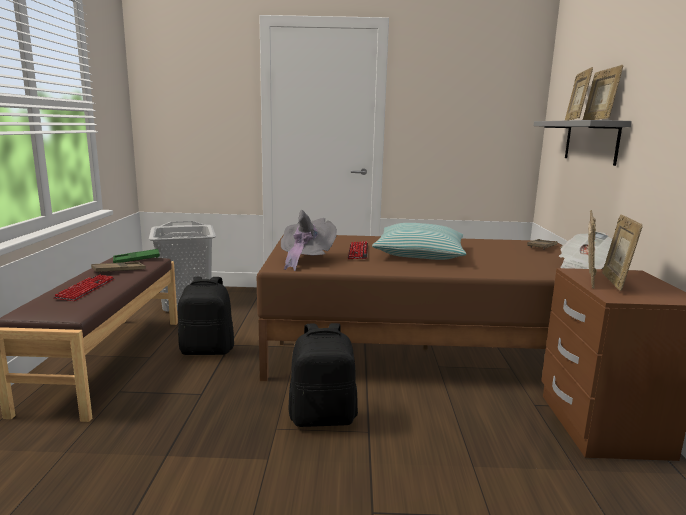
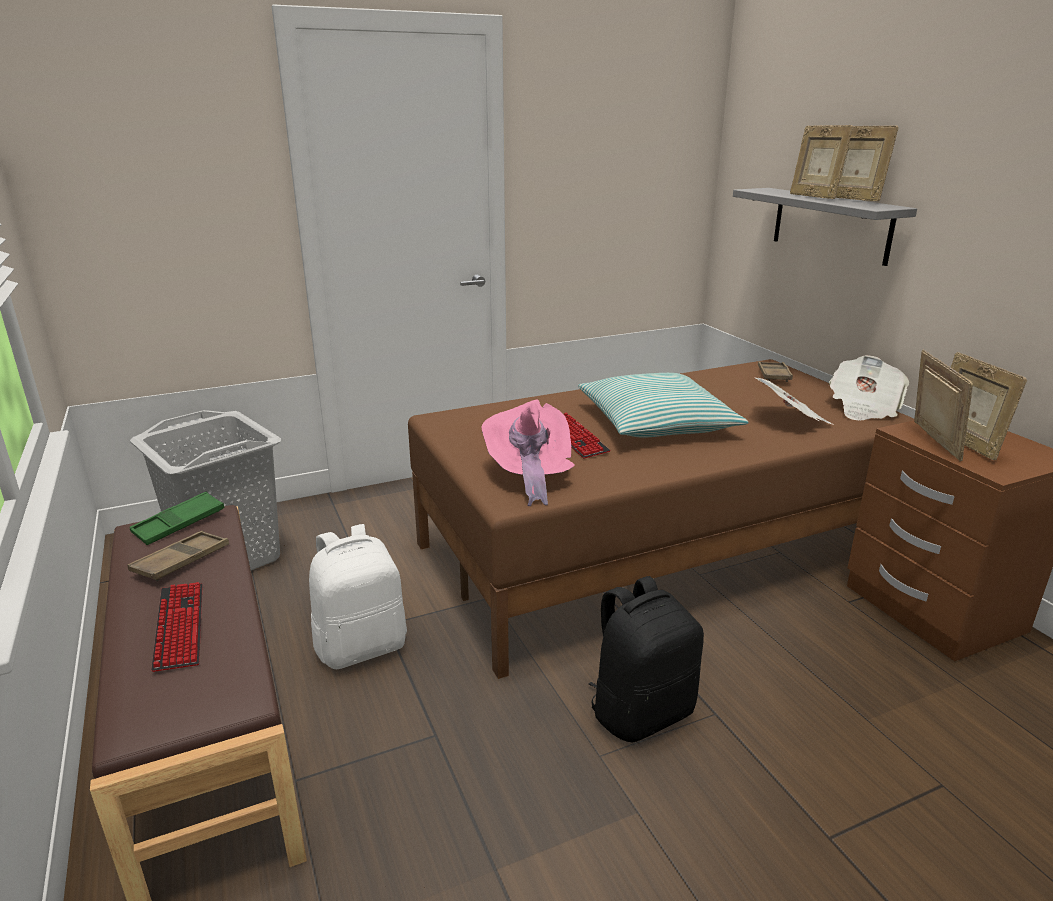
camera: 25 degrees left, 10 degrees up
(207, 350) = (362, 646): black backpack -> white backpack
(305, 260) = (529, 475): grey hat -> pink hat
(515, 265) = (790, 420): none -> newspaper

